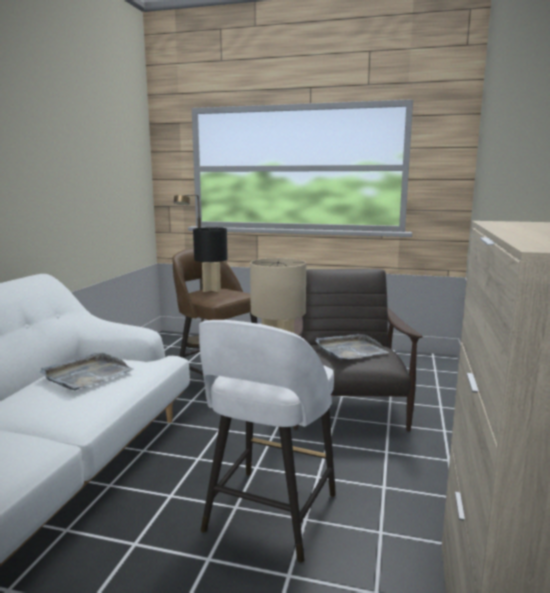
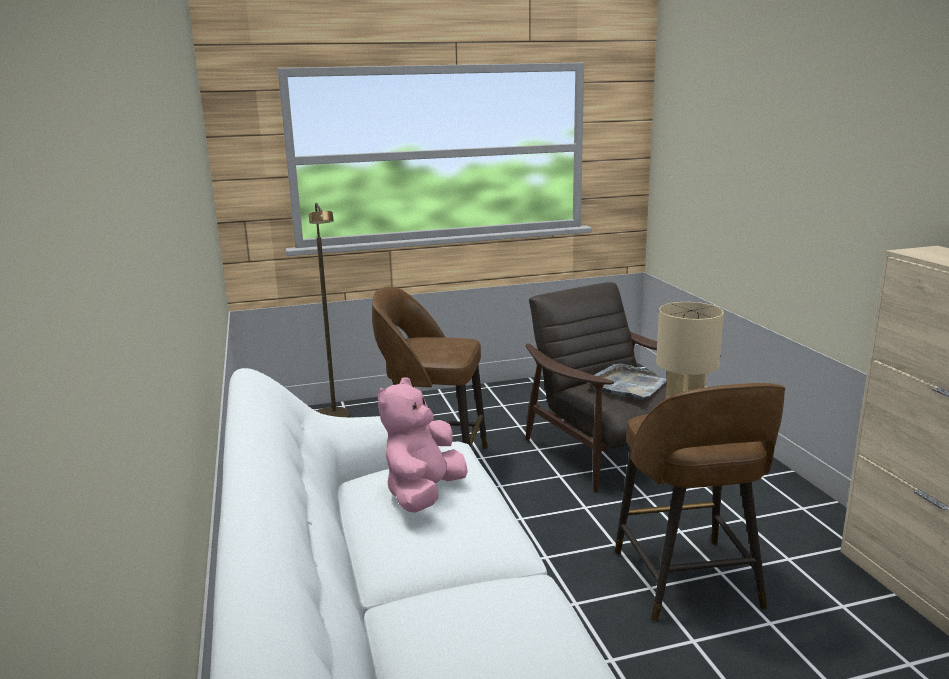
camera: 30 degrees left, 5 degrees up
(87, 375) = (424, 494): grey tray -> pink plush toy
(211, 290) = (417, 343): black table lamp -> none
(269, 515) = (688, 582): white stool -> brown stool

